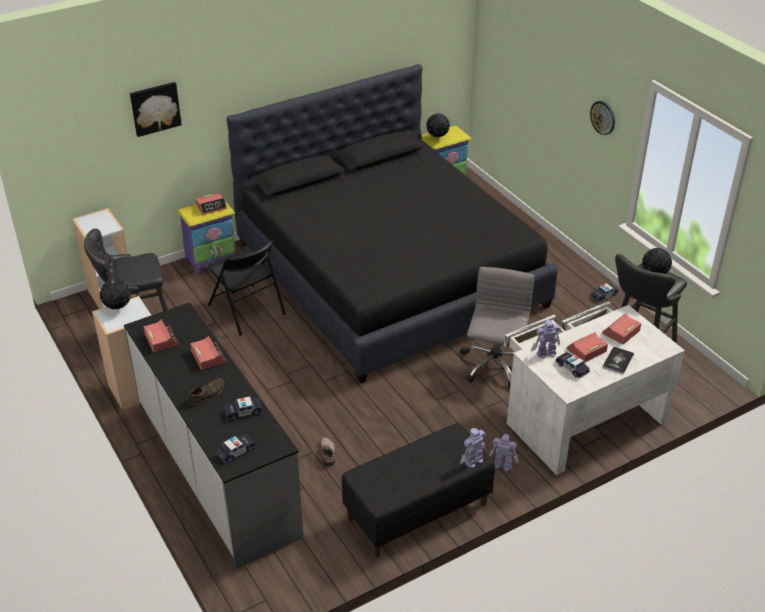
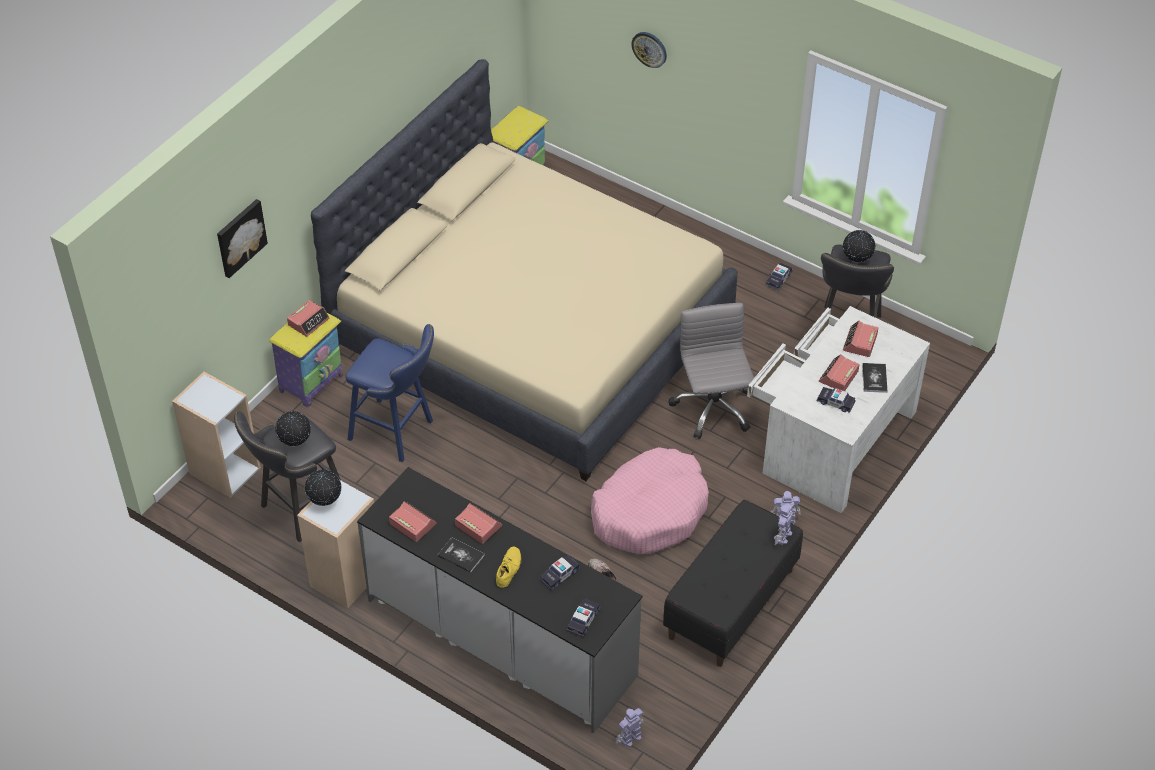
camera: 25 degrees left, 10 degrees up
(178, 372) = (461, 556): none -> book
(206, 394) = (508, 569): brown shoe -> yellow shoe
(246, 310) = (399, 434): black chair -> blue stool
(389, 274) = (531, 329): black bed -> beige bed
(396, 420) = (650, 511): none -> pink dog bed
(437, 138) = (510, 133): globe -> globe (295, 442)
(545, 353) = (801, 394): toy robot -> toy robot (630, 738)
(603, 117) = (744, 88): wall clock -> wall clock (649, 49)

